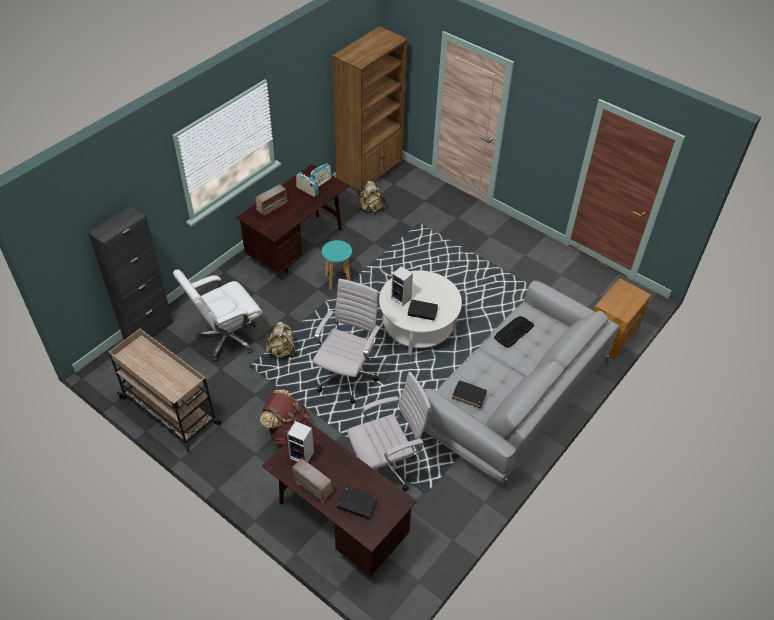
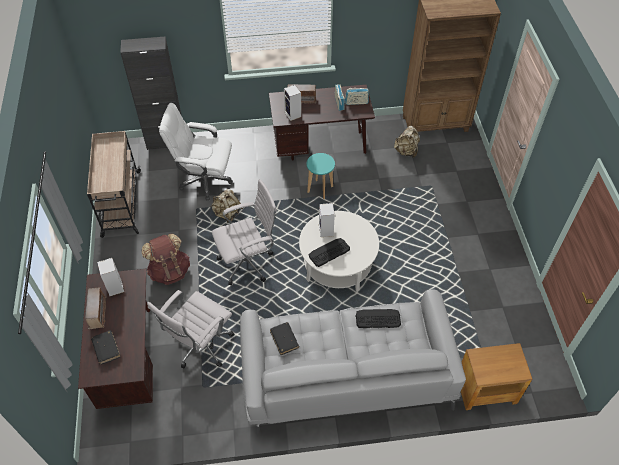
camera: 45 degrees right, 5 degrees up
(280, 222) = (293, 115): none -> speaker
(386, 466) = (200, 346): white office chair -> white office chair turned 105 degrees clockwise
(422, 312) = (329, 252): black book -> keyboard

